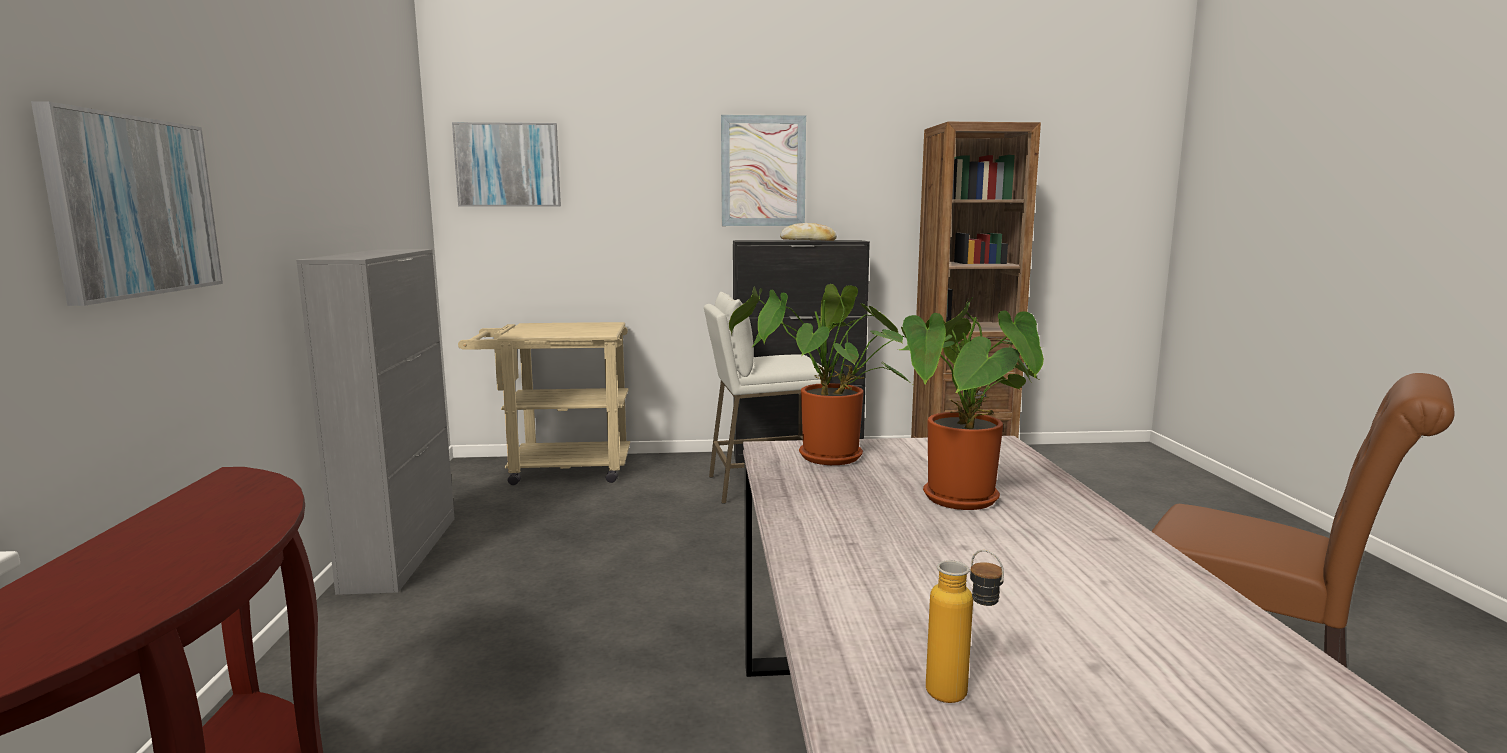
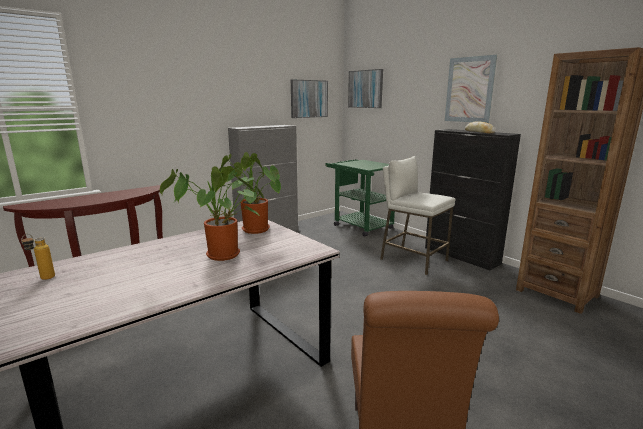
camera: 55 degrees right, 5 degrees up
(134, 206) = (156, 112): picture -> picture (309, 99)
(557, 469) = (359, 225): beige cart -> green cart

